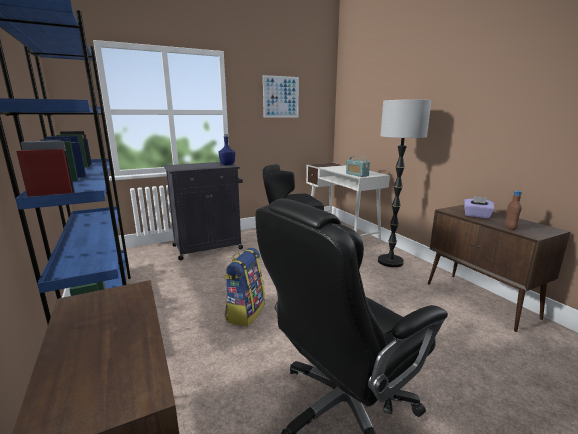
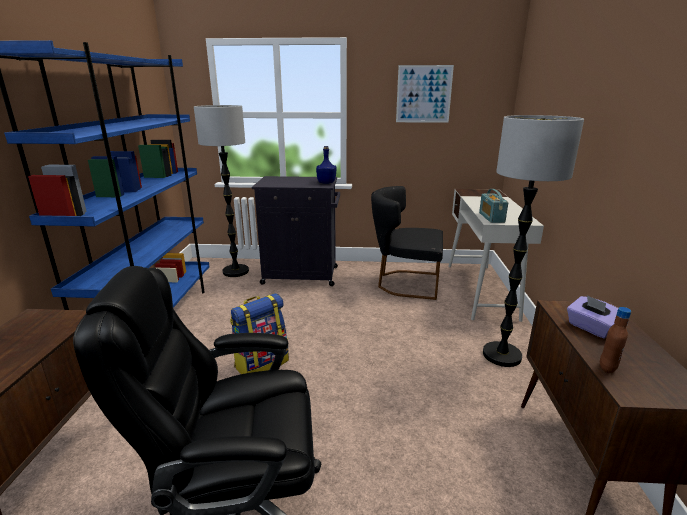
camera: 30 degrees right, 5 degrees up
(144, 256) = (236, 271): none -> floor lamp

